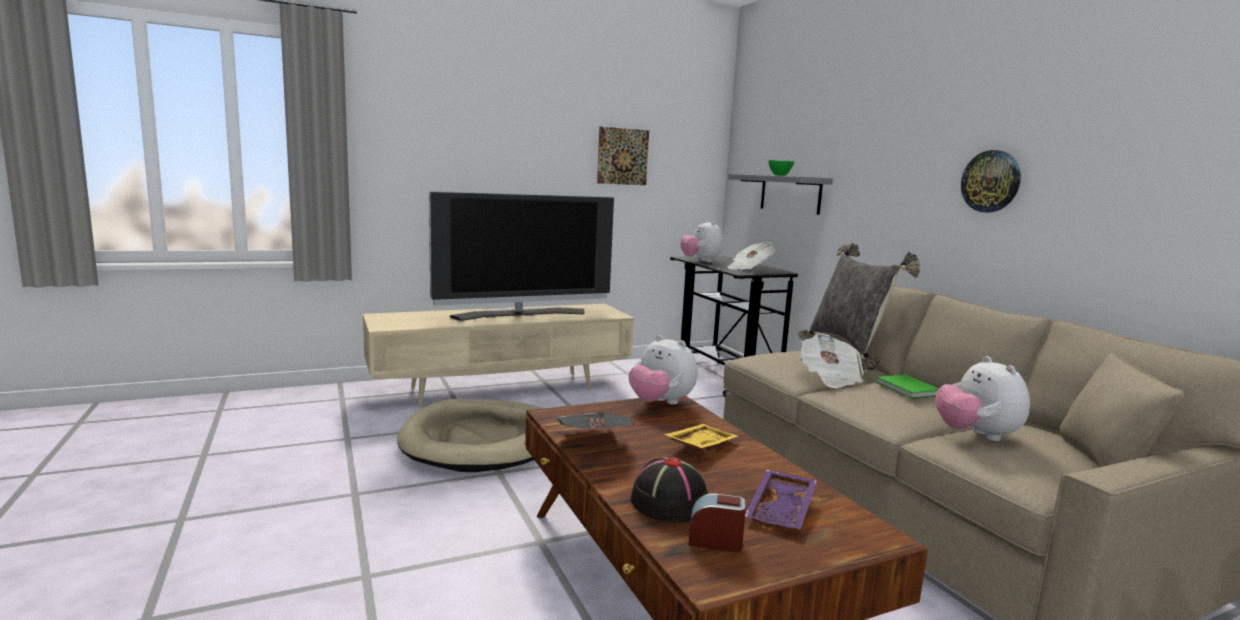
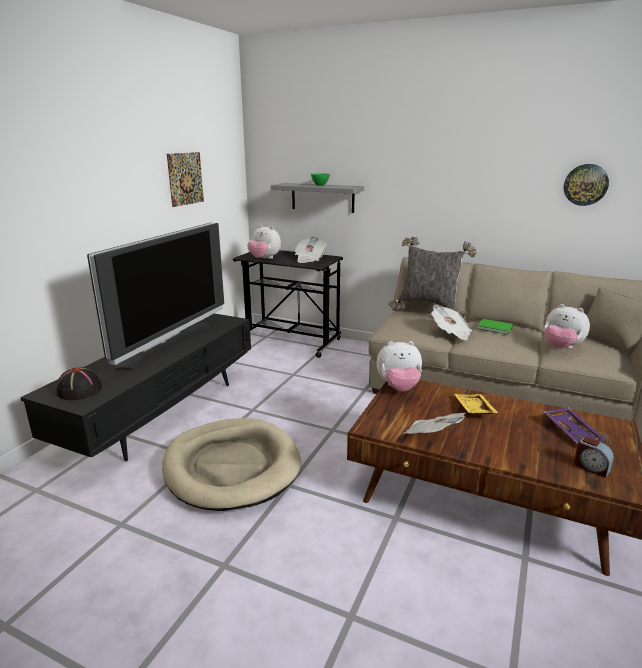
camera: 40 degrees left, 10 degrees up
(501, 387) = (162, 412): beige tv stand -> black tv stand
(668, 502) = (535, 456): black hat -> black hat (79, 390)
(715, 541) = (591, 467): alarm clock -> alarm clock turned 105 degrees counterclockwise
(991, 181) = (493, 190): wall clock -> wall clock (585, 184)

